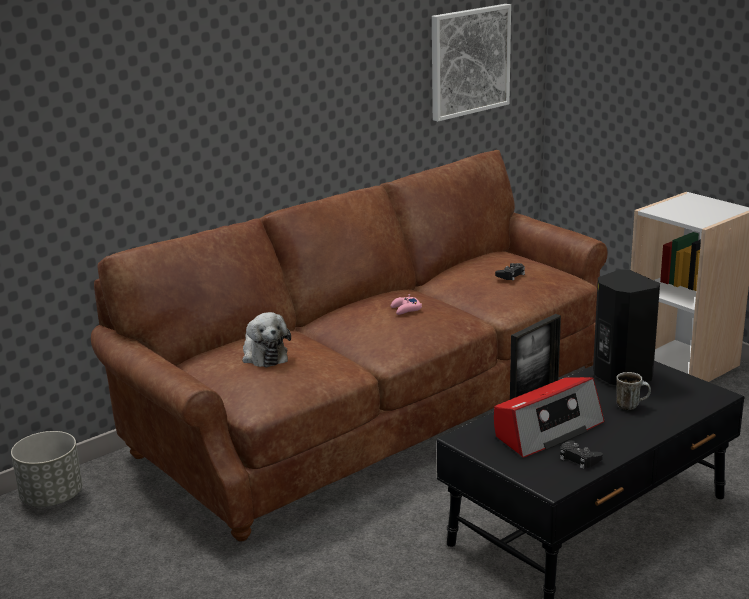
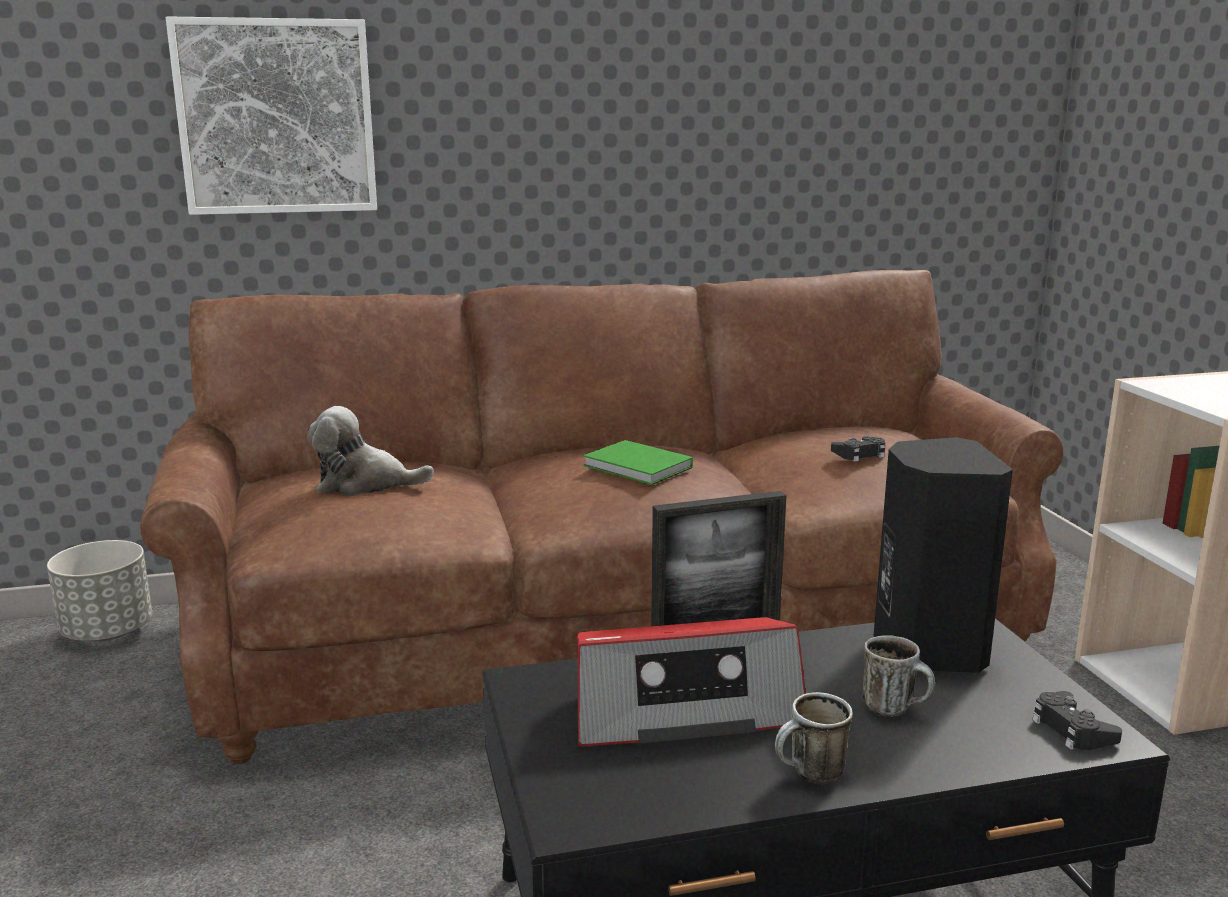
camera: 25 degrees right, 5 degrees down
(263, 355) = (364, 484): plush toy -> plush toy turned 90 degrees clockwise
(406, 309) = (638, 467): pink game controller -> green book
(469, 61) = (905, 129): picture -> picture (276, 117)
(579, 458) = (682, 781): black game controller -> black game controller (1071, 729)
(625, 442) = (811, 776): none -> mug

